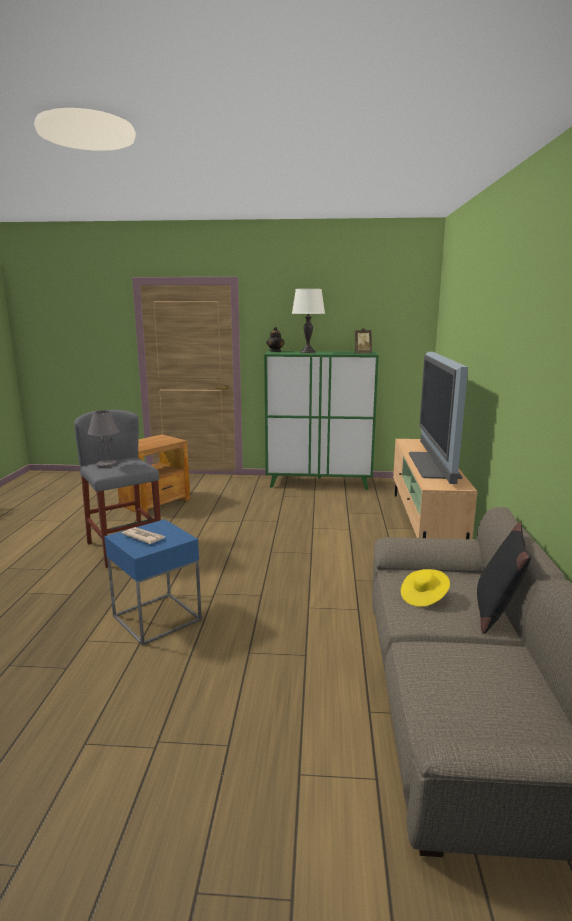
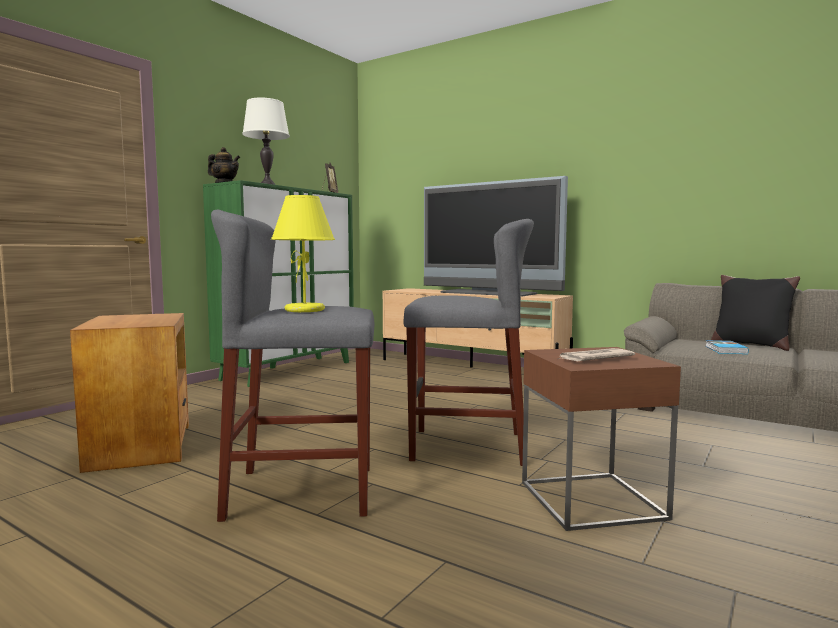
camera: 60 degrees left, 10 degrees down
(106, 465) = (305, 310): grey table lamp -> yellow table lamp
(157, 618) = (591, 500): blue side table -> brown side table
(217, 568) = (467, 446): none -> grey stool
(424, 597) = (725, 350): yellow hat -> book

